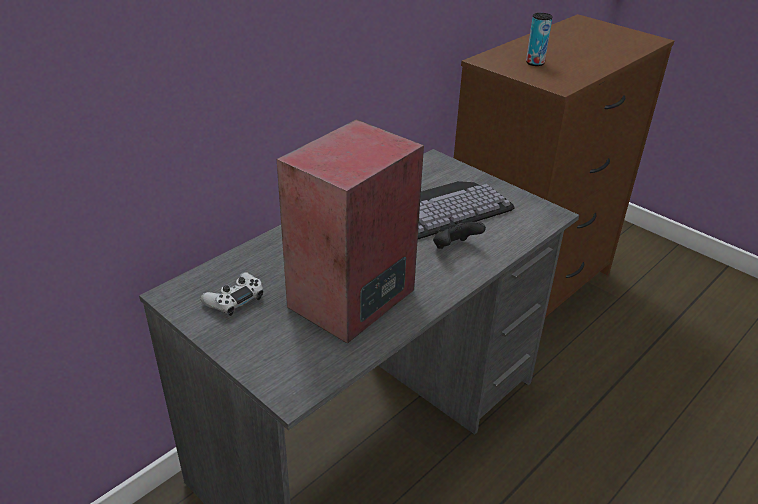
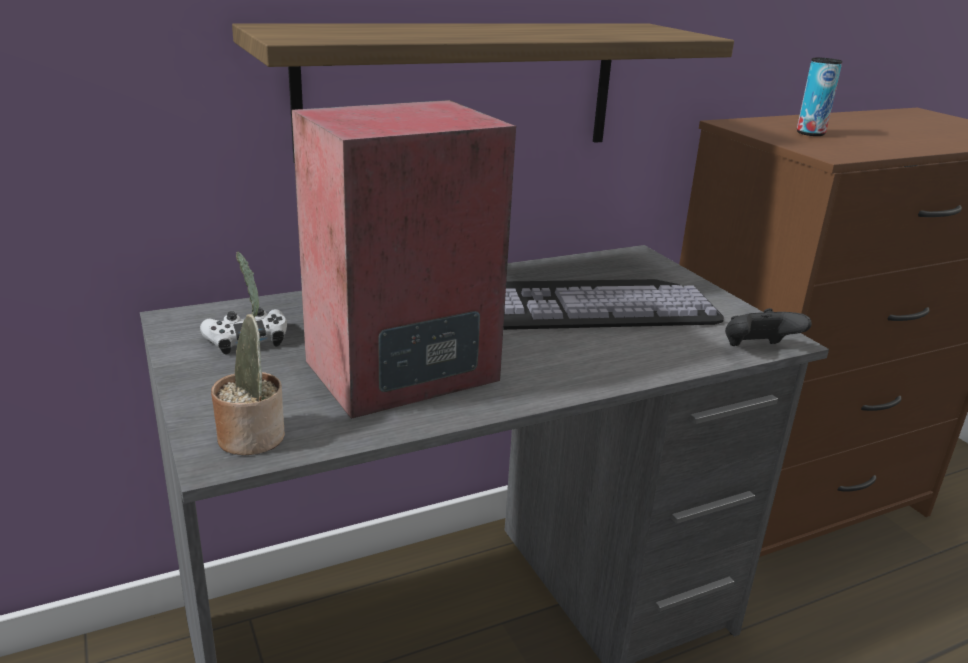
camera: 20 degrees right, 10 degrees down
(297, 372) = (252, 434): none -> potted plant
(319, 80) = (461, 89): none -> shelf
(454, 248) = (598, 348): black game controller -> black game controller (757, 350)

